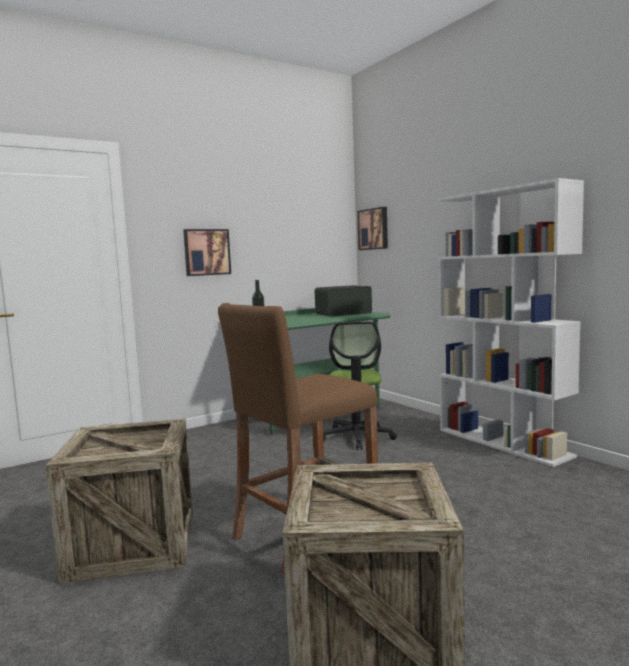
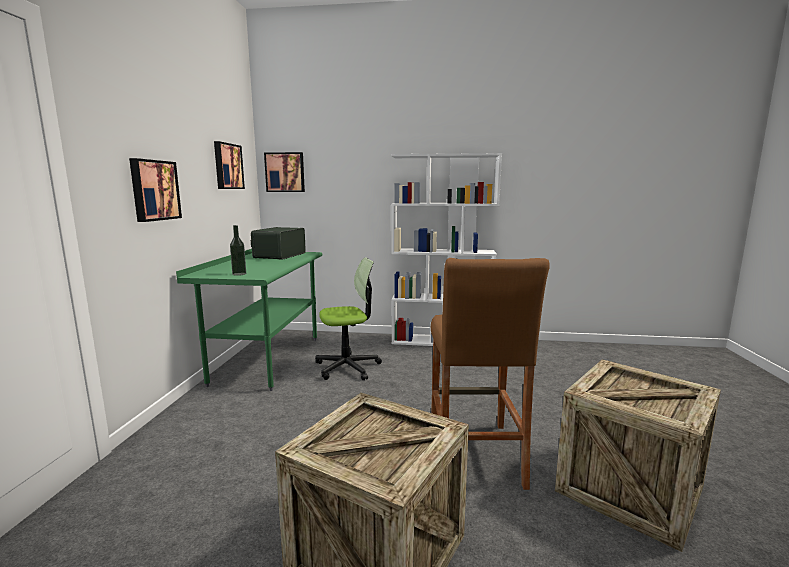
camera: 50 degrees left, 5 degrees up
(304, 228) = (227, 166): none -> picture
(356, 437) = (347, 367): office chair -> office chair turned 60 degrees counterclockwise

